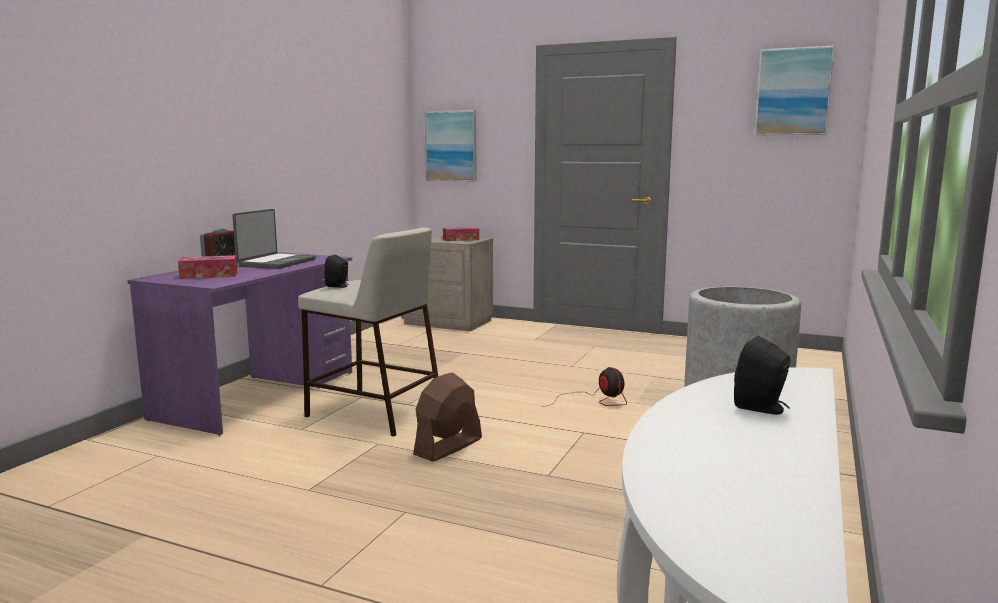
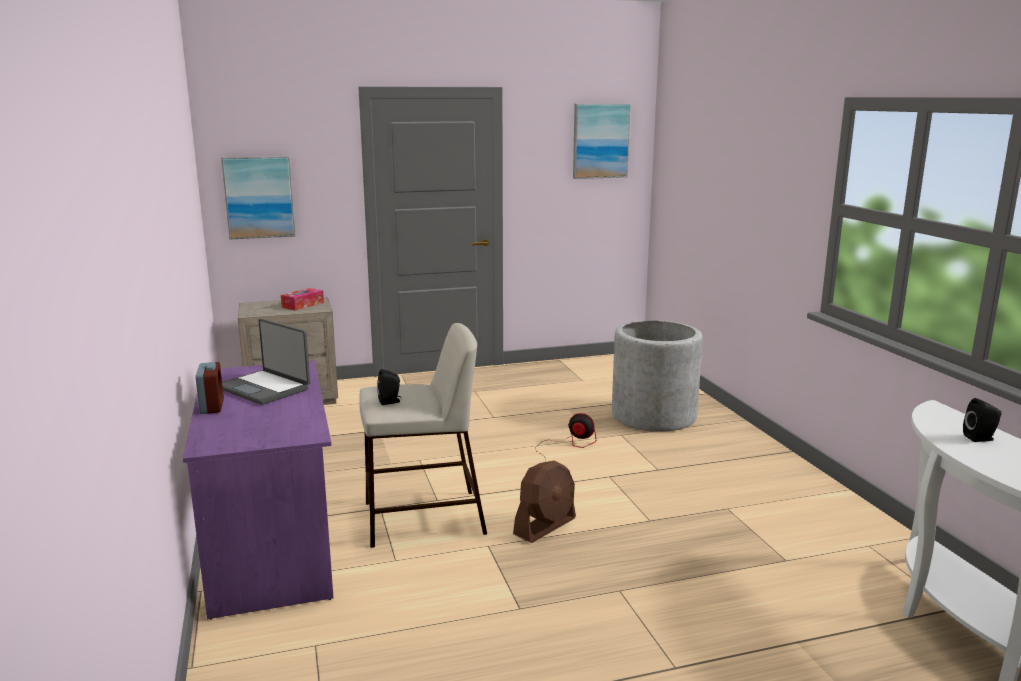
camera: 40 degrees left, 5 degrees up
(209, 275) = (258, 425): tissue box -> none
(276, 263) = (265, 388): laptop -> laptop turned 150 degrees clockwise
(448, 447) = (545, 526): brown fan -> brown fan turned 135 degrees counterclockwise

